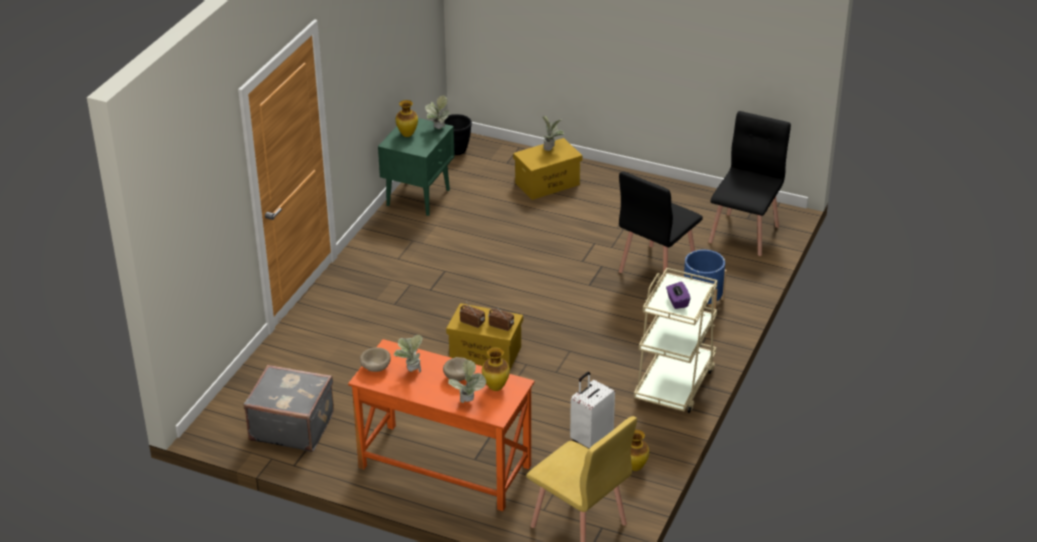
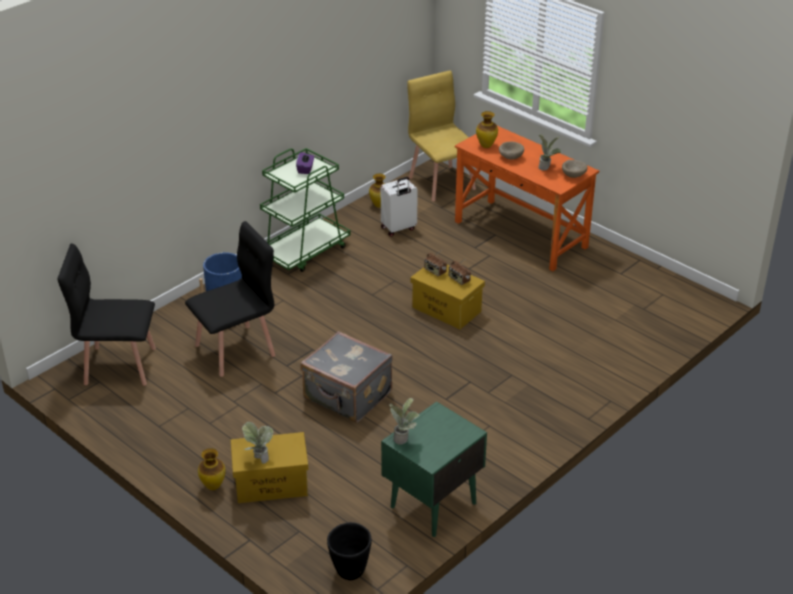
camera: 160 degrees left, 0 degrees up
(292, 426) = (636, 288): grey suitcase -> grey suitcase (347, 396)
(407, 135) = (443, 440): vase -> vase (213, 486)
(468, 403) = (511, 141): potted plant -> none
(674, 383) = (305, 251): beige cart -> green cart
(744, 234) = (119, 365): black chair -> black chair turned 45 degrees clockwise

